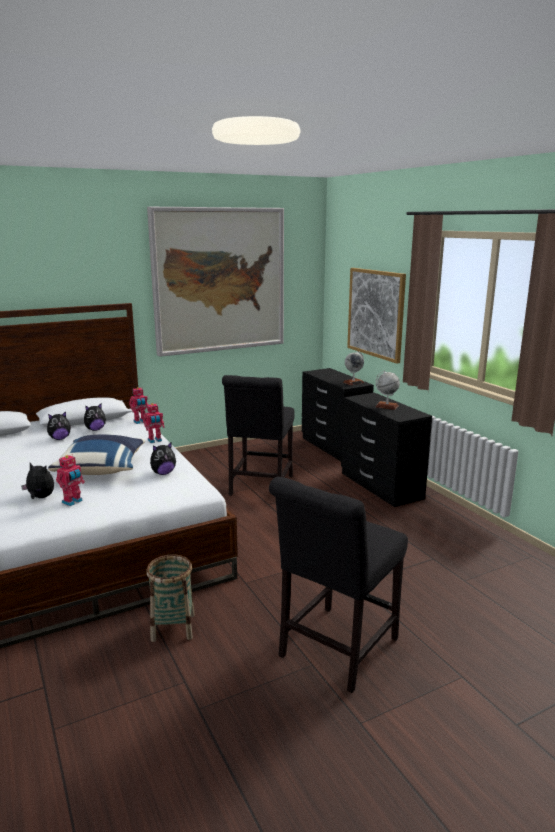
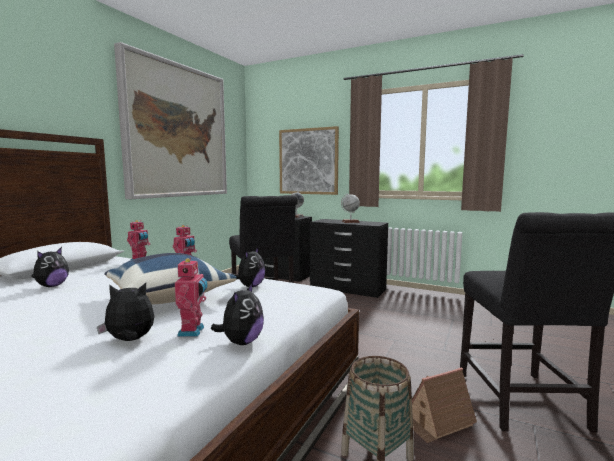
camera: 35 degrees left, 10 degrees down
(95, 429) = (91, 272): plush toy -> plush toy (241, 342)
(245, 629) = (437, 421): none -> toy house

